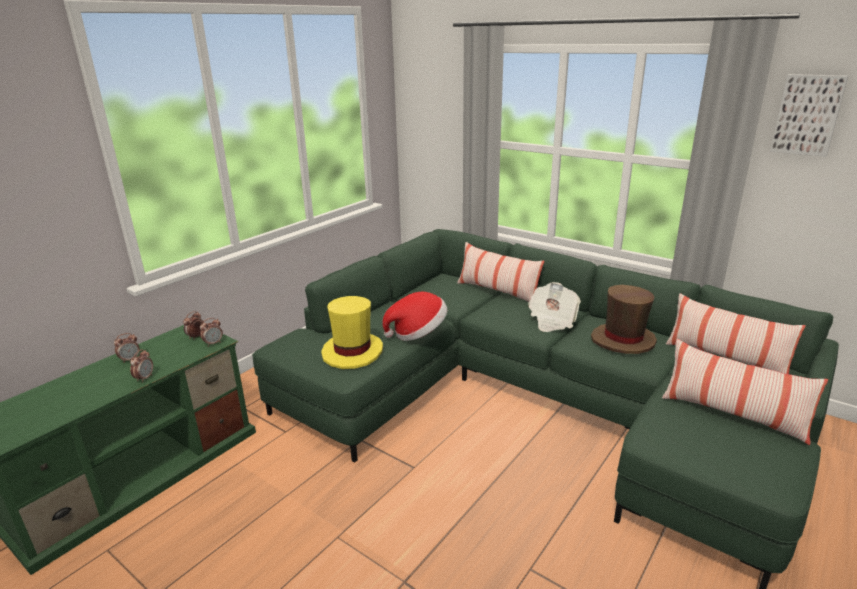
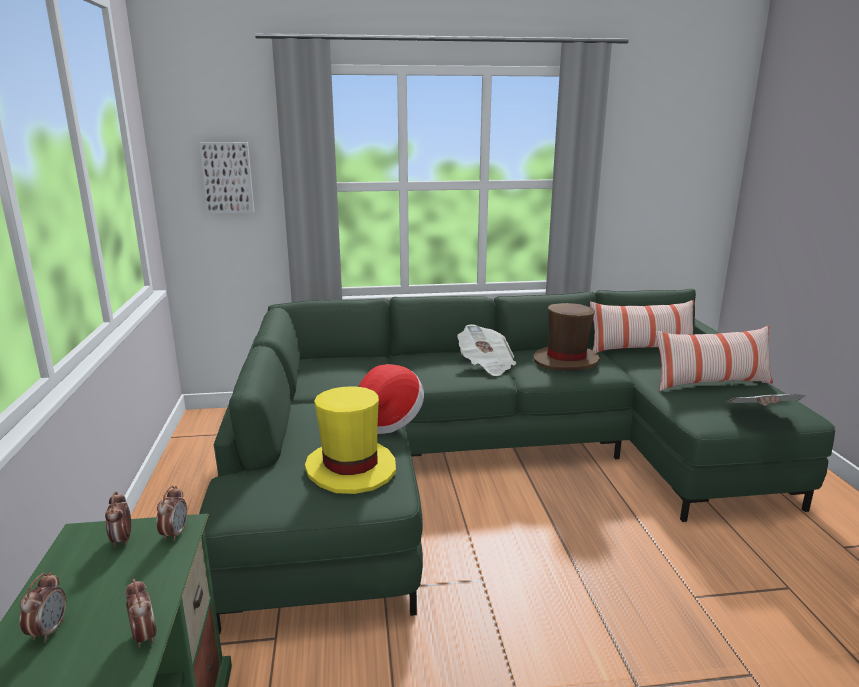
camera: 45 degrees left, 5 degrees down
(497, 291) = (392, 358): pillow -> none
(717, 462) = (760, 416): none -> newspaper
(807, 114) = (632, 128): picture -> picture (228, 177)

